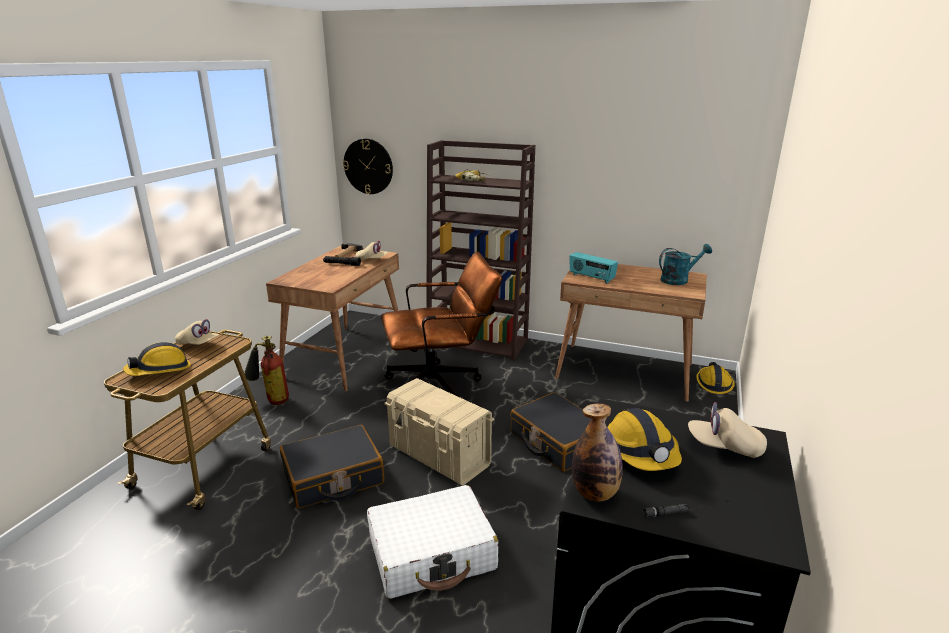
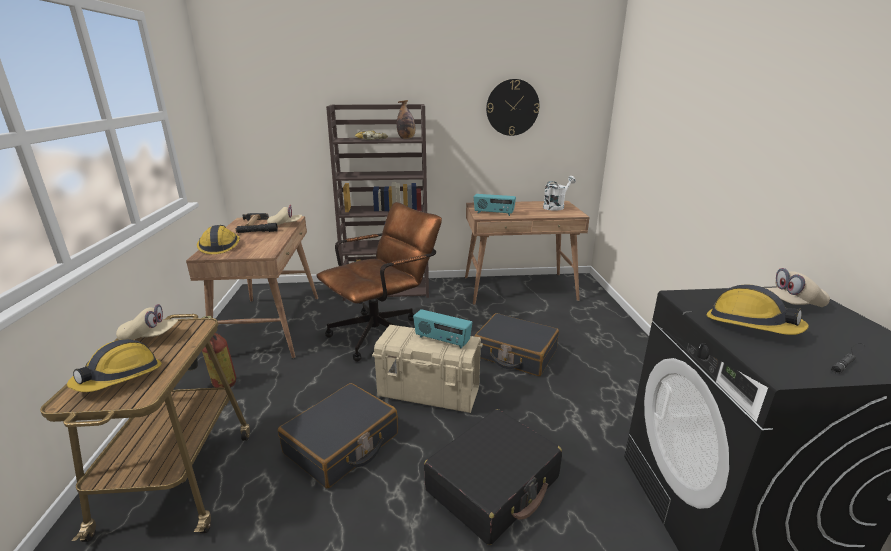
camera: 25 degrees left, 0 degrees up
(368, 166) = (252, 136): wall clock -> wall clock (512, 107)
(432, 554) = (493, 484): white suitcase -> black suitcase
(449, 405) = (442, 340): none -> radio
(595, 493) = (776, 366): bottle -> bottle (406, 139)
(678, 280) = (556, 207): turquoise watering can -> white watering can
(713, 383) = (584, 284): hard hat -> hard hat (220, 246)

